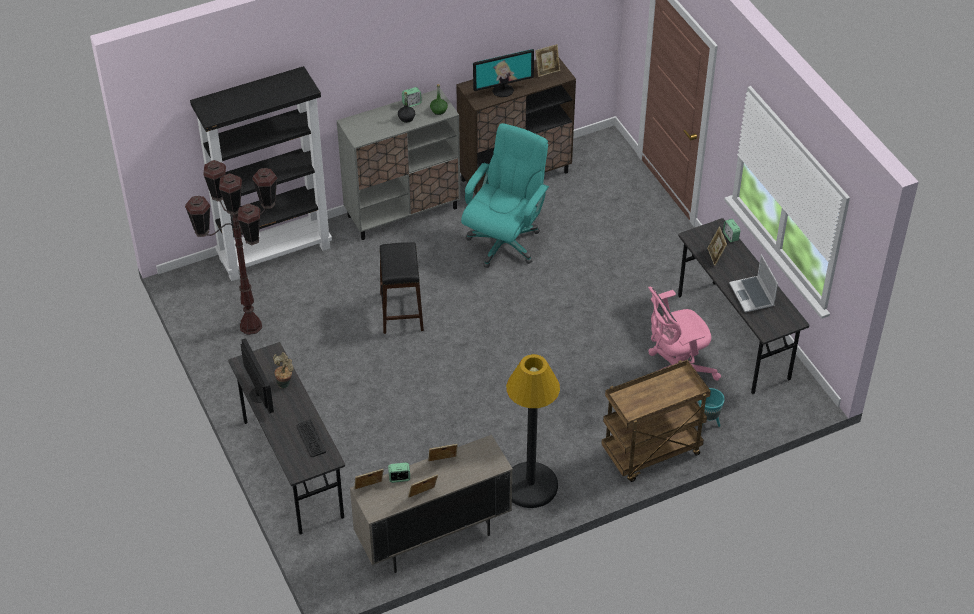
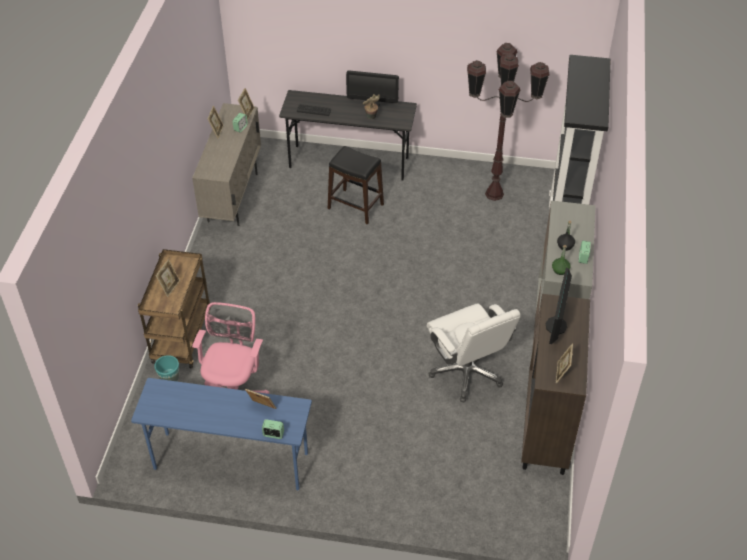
camera: 125 degrees right, 0 degrees up
(402, 311) = (441, 274): black stool -> black stool (355, 207)
(443, 462) = (231, 150): picture frame -> picture frame (169, 287)
(504, 242) = (467, 372): turquoise office chair -> white office chair
(530, 486) = (223, 260): black floor lamp -> none
(734, 337) = (230, 461): grey desk -> blue desk
(752, 295) = (197, 404): laptop -> none

